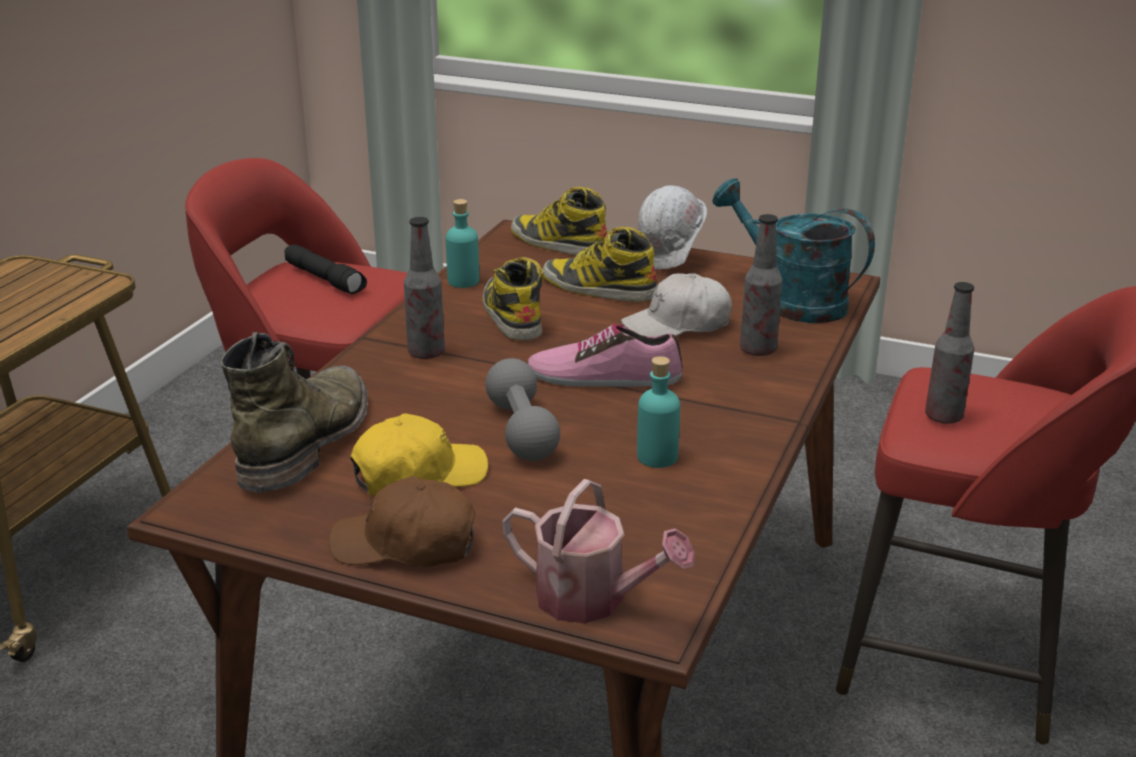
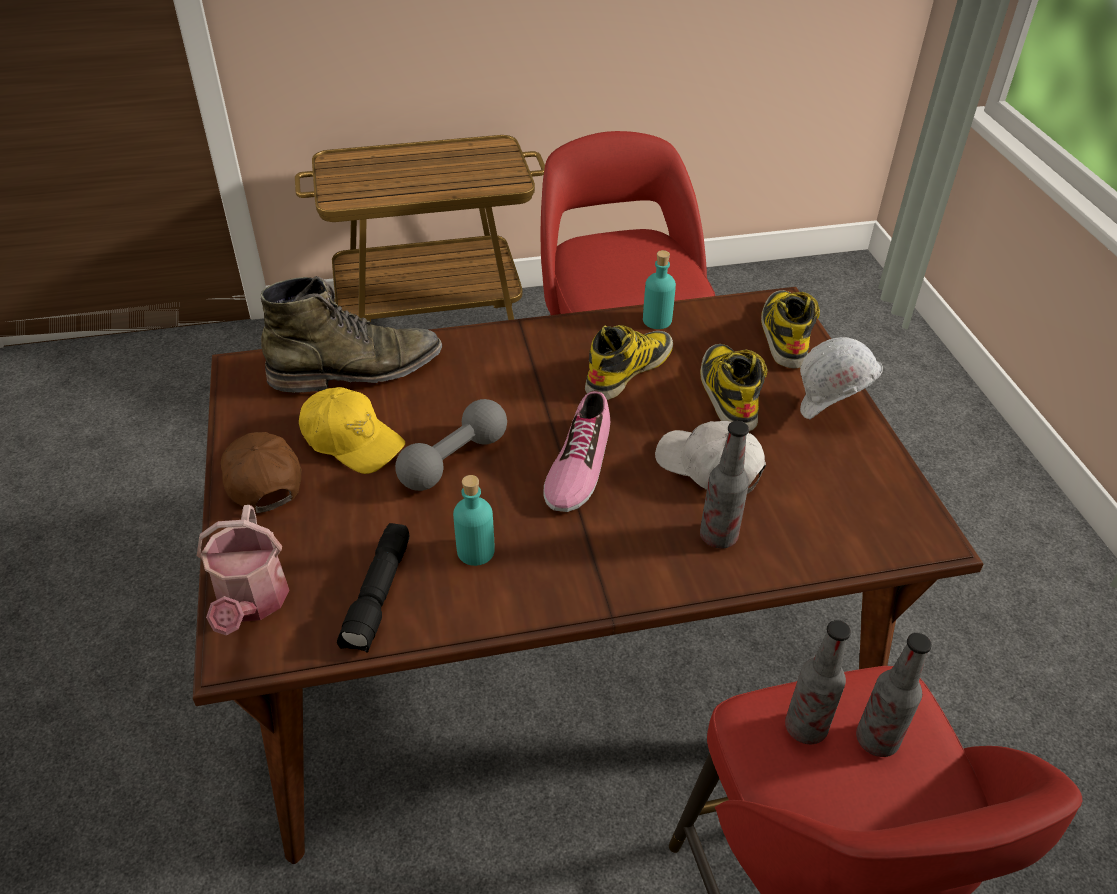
camera: 55 degrees right, 15 degrees up
(326, 279) = (640, 259): black flashlight -> black flashlight (379, 596)
(426, 353) = (525, 359): bottle -> bottle (876, 740)
(604, 376) = (577, 465): shoe -> shoe turned 135 degrees counterclockwise
(791, 301) = (843, 520): turquoise watering can -> none

